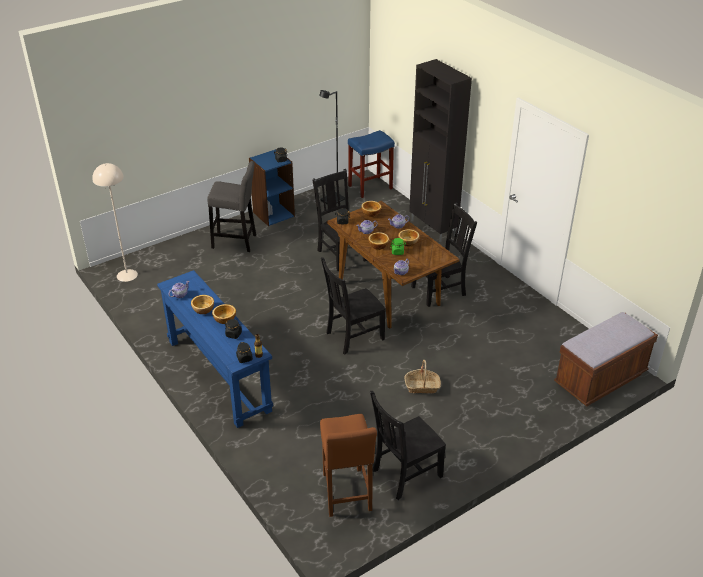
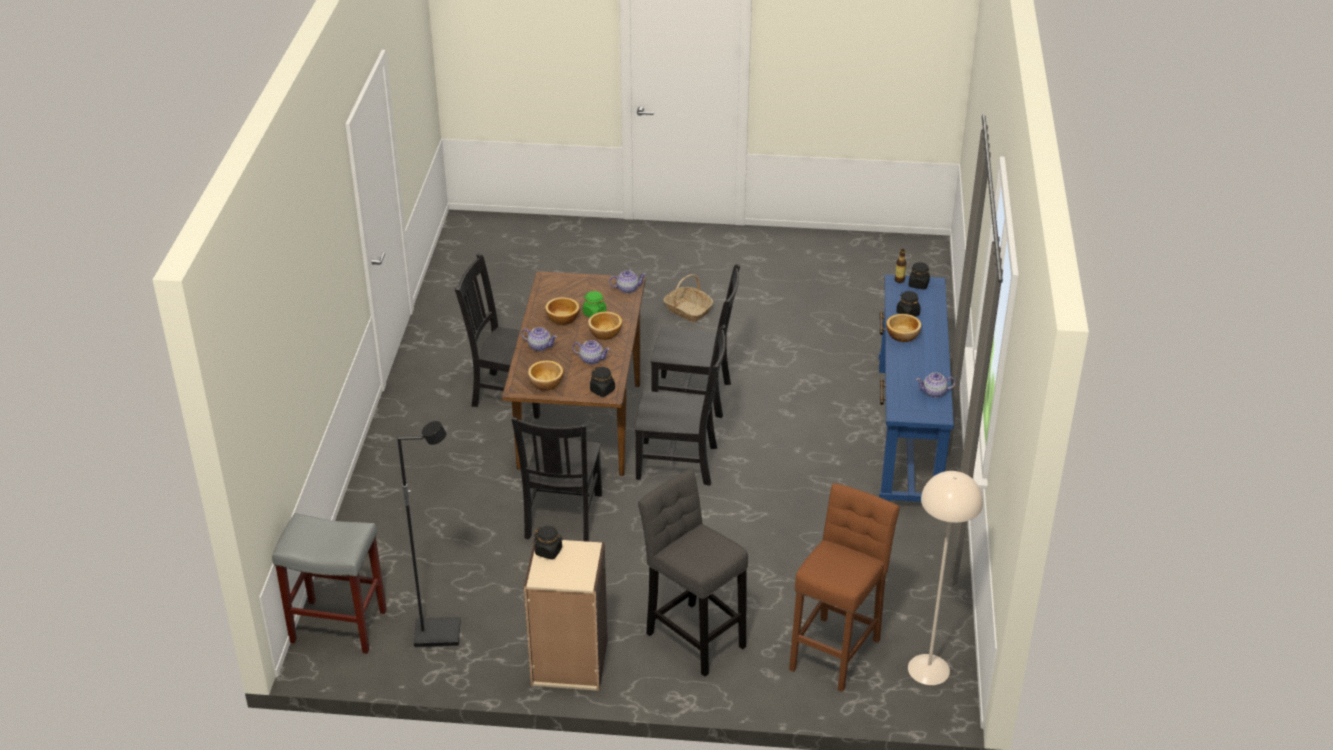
camera: 140 degrees left, 0 degrees up
(203, 309) = (918, 359): bowl -> none
(273, 214) = (569, 664): blue bookcase -> beige bookcase
(346, 495) = (875, 268): brown stool -> brown stool (836, 650)
(370, 187) = (340, 626): blue stool -> grey stool
(405, 474) = (802, 256): black chair -> black chair (680, 463)
(433, 228) = (375, 485): black cabinet -> none
(600, 379) = (503, 230): brown bench -> none

